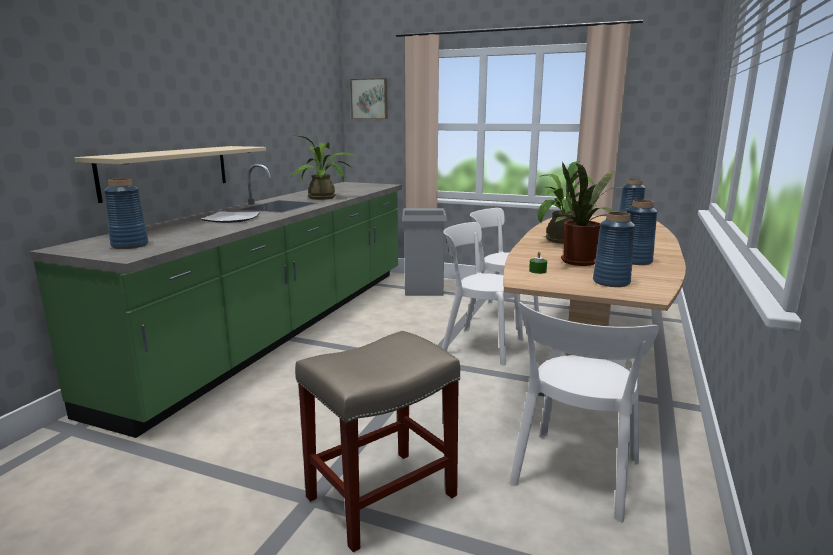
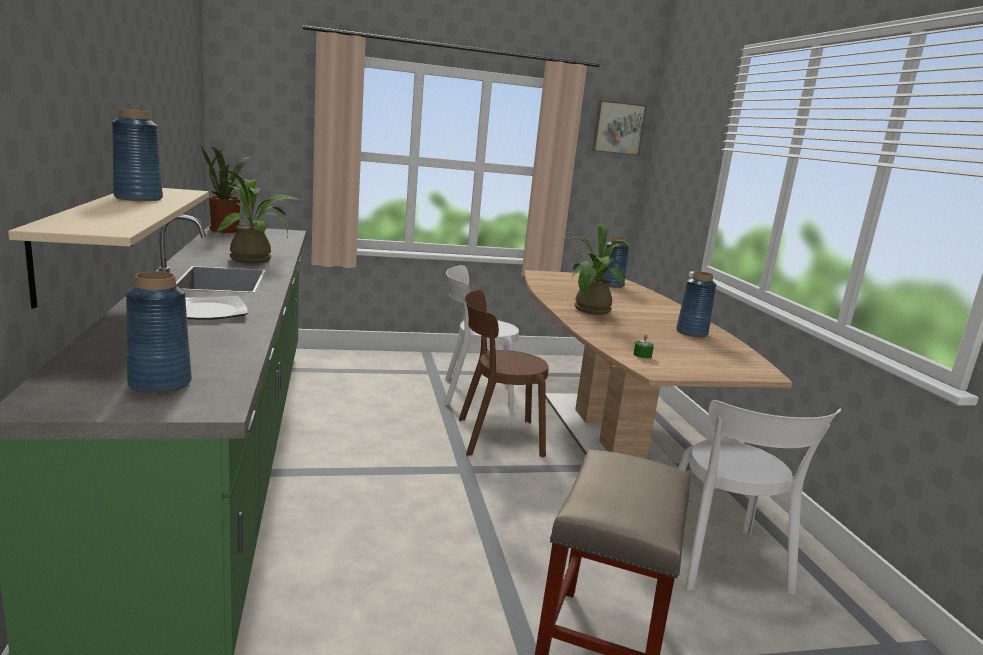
camera: 35 degrees left, 0 degrees up
(370, 99) = (251, 108): picture -> picture (618, 128)
(423, 289) = (352, 370): grey trash can -> none
(478, 345) = (494, 437): white chair -> brown chair
(582, 262) = (657, 339): potted plant -> potted plant (228, 231)
(611, 282) = (718, 362): blue vase -> blue vase (138, 198)

